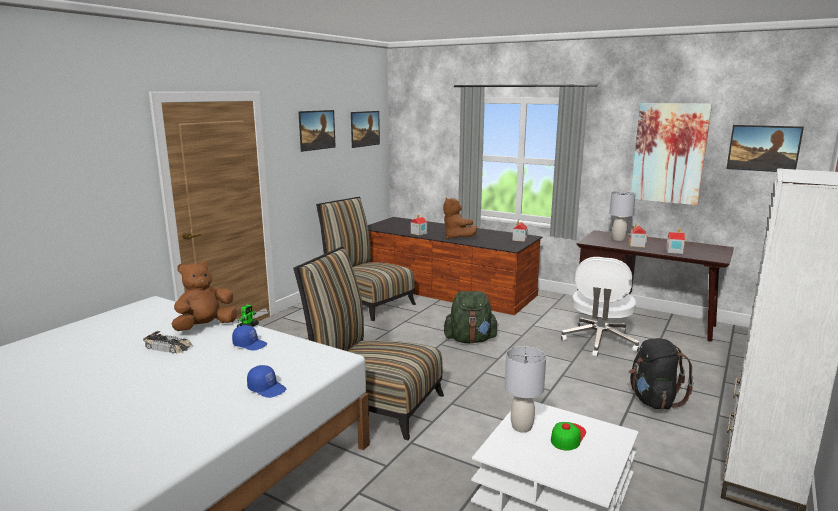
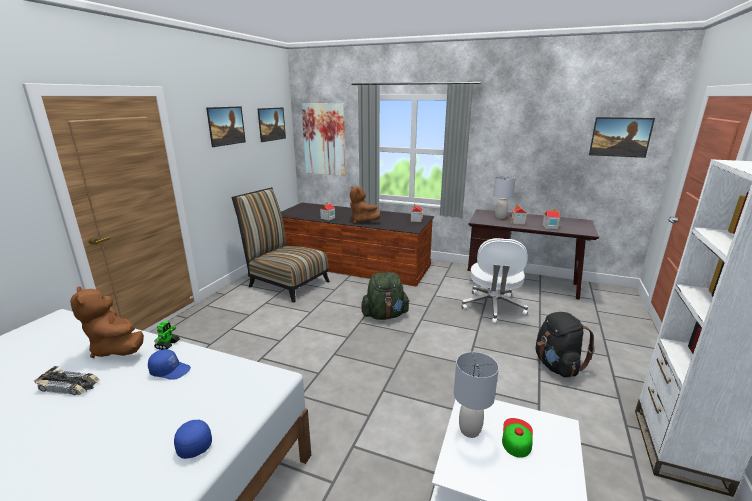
camera: 10 degrees left, 5 degrees up
(205, 327) = (117, 349): brown plush toy -> brown plush toy turned 75 degrees counterclockwise
(267, 388) = (193, 441): blue cap -> blue cap turned 135 degrees counterclockwise
(373, 402) = (307, 398): chair -> none
(669, 153) = (541, 142): picture -> picture (324, 139)

